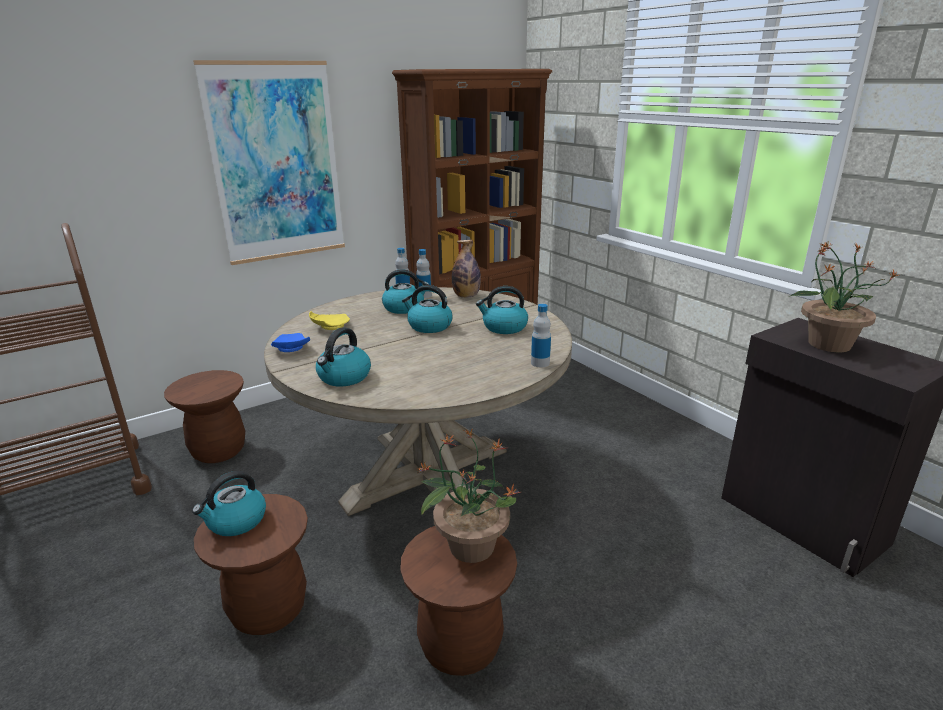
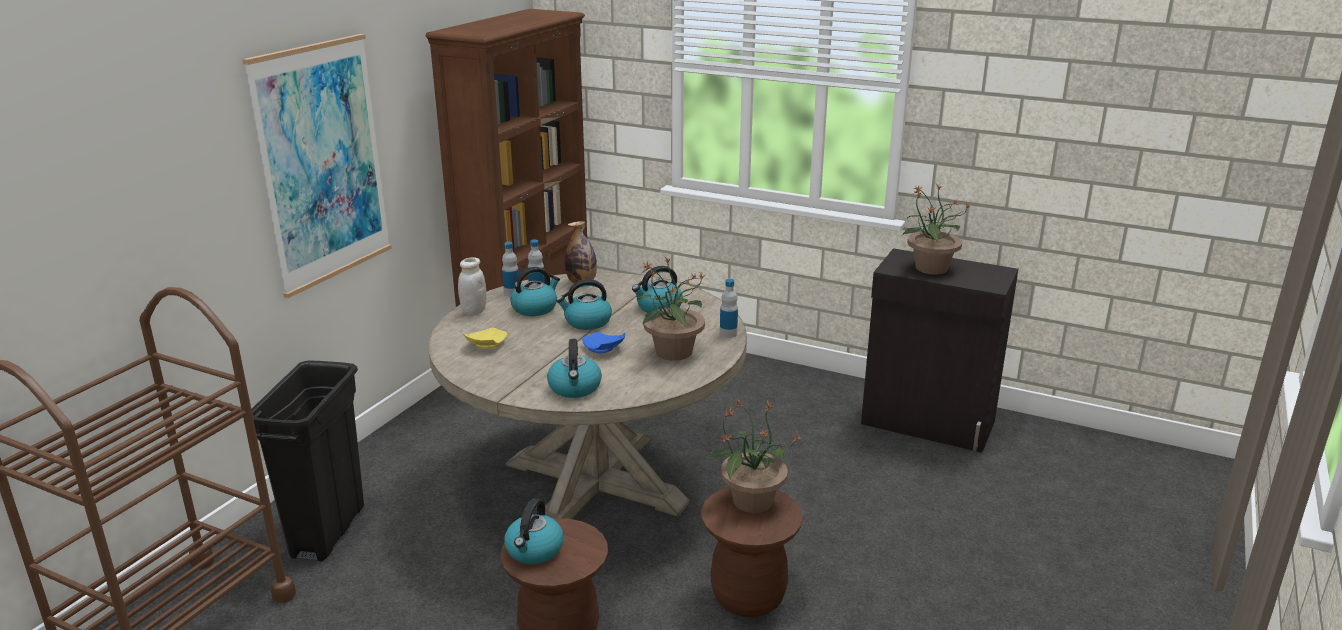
camera: 30 degrees left, 0 degrees up
(218, 450) = (328, 531): brown stool -> black trash can
(290, 349) = (481, 376): blue plate -> blue plate (603, 349)
(358, 301) = (474, 311): none -> white jar
(467, 367) = (673, 352): none -> potted plant

